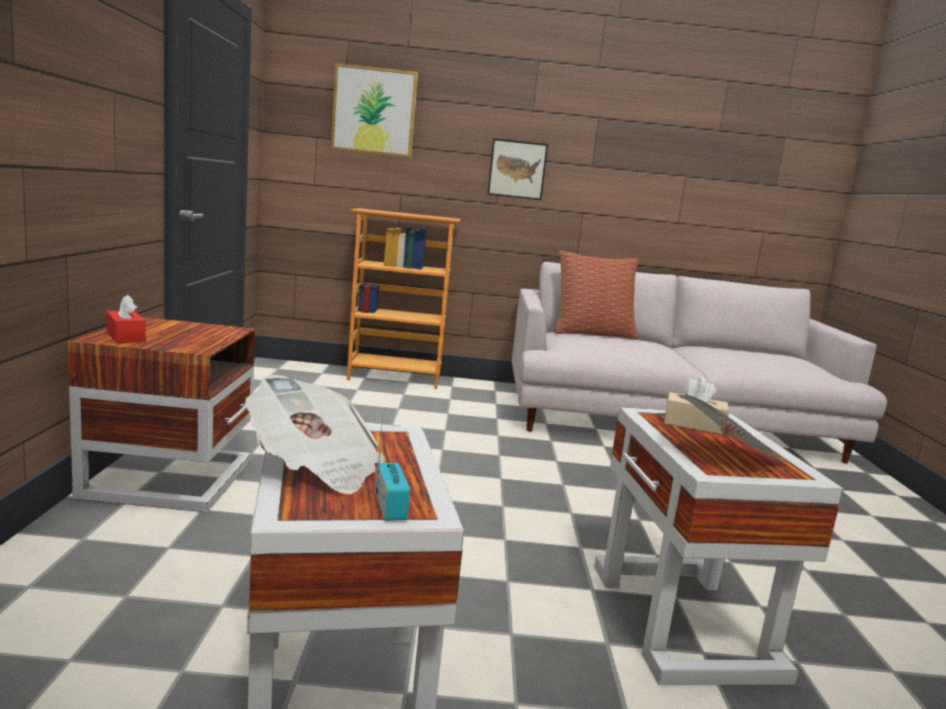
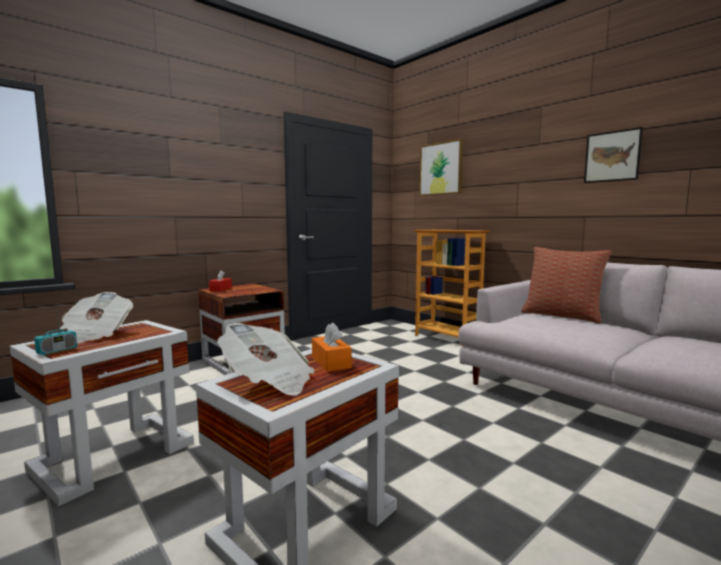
camera: 50 degrees right, 5 degrees down
(517, 169) = (528, 190): picture -> picture (612, 156)
(693, 425) = (331, 362): beige tissue box -> orange tissue box

